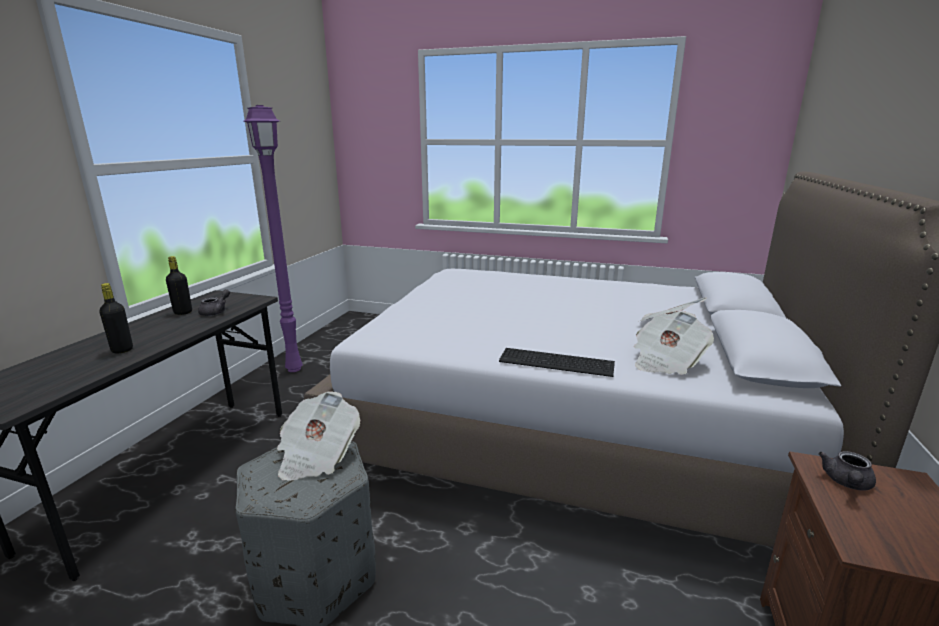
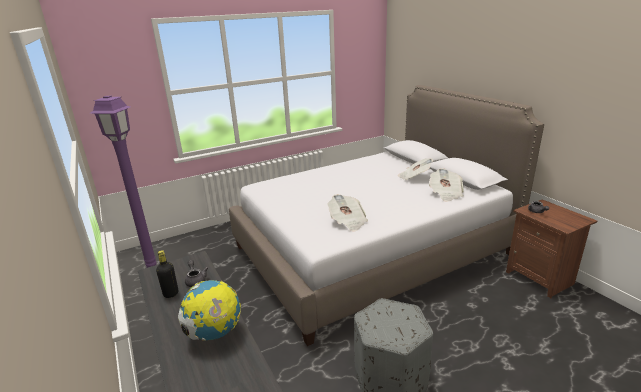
camera: 45 degrees left, 5 degrees up
(122, 350) = (214, 333): black bottle -> globe
(317, 455) = (384, 312): newspaper -> newspaper (348, 222)
(557, 363) = (419, 213): keyboard -> none

